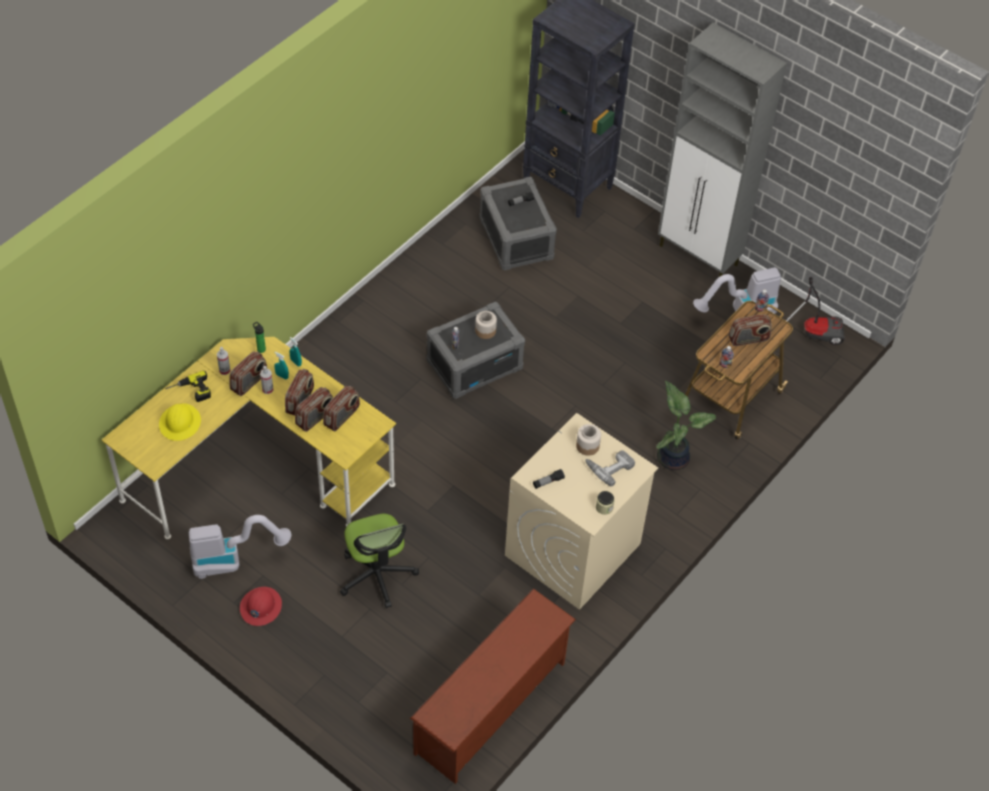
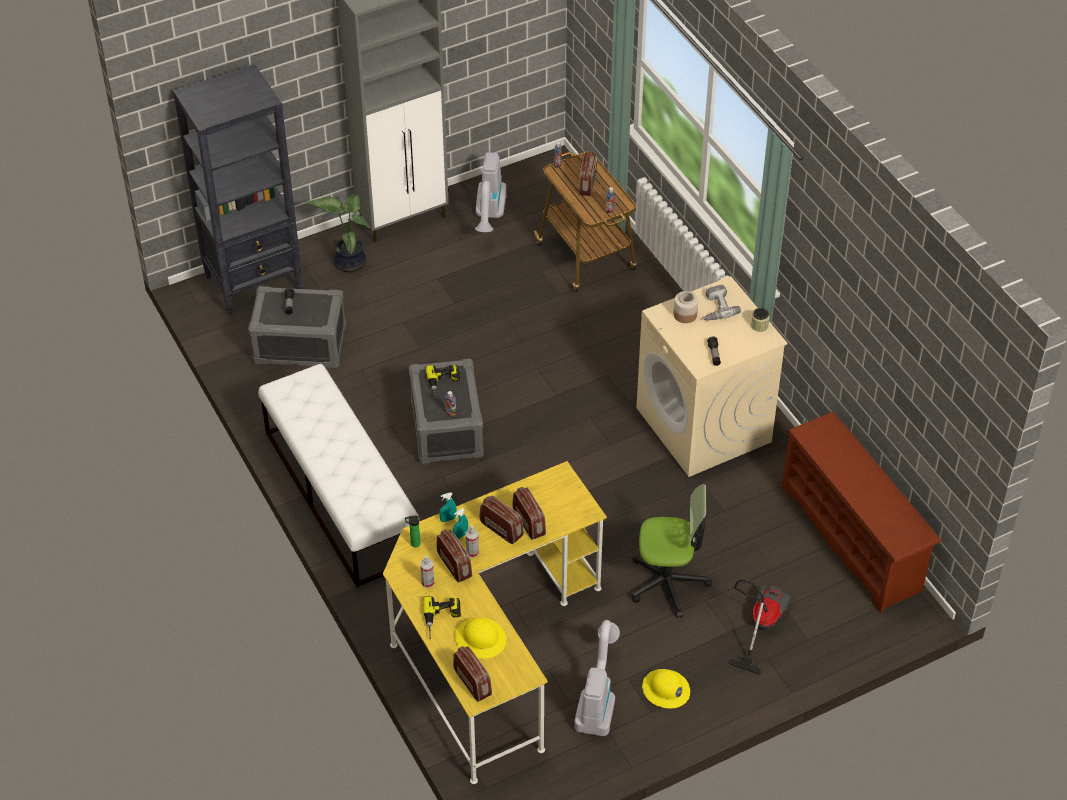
camera: 65 degrees left, 5 degrees down
(260, 607) = (666, 690): red hard hat -> yellow hard hat
(342, 416) = (539, 501): radio -> radio (473, 682)
(370, 320) = (340, 494): none -> white bench
(485, 331) = (444, 384): jar -> power drill
(673, 457) = (632, 319): potted plant -> potted plant (348, 262)
(810, 332) = (538, 178): vacuum cleaner -> vacuum cleaner (759, 625)

